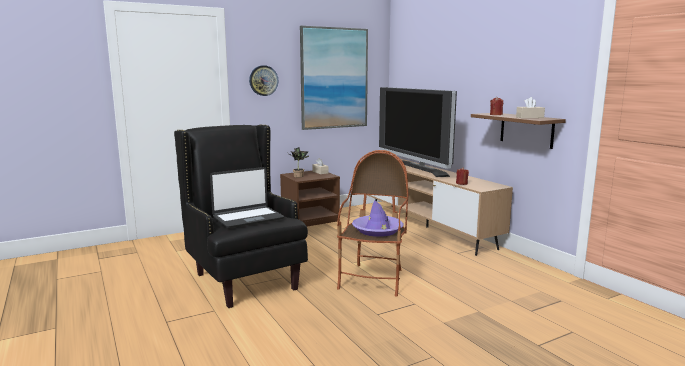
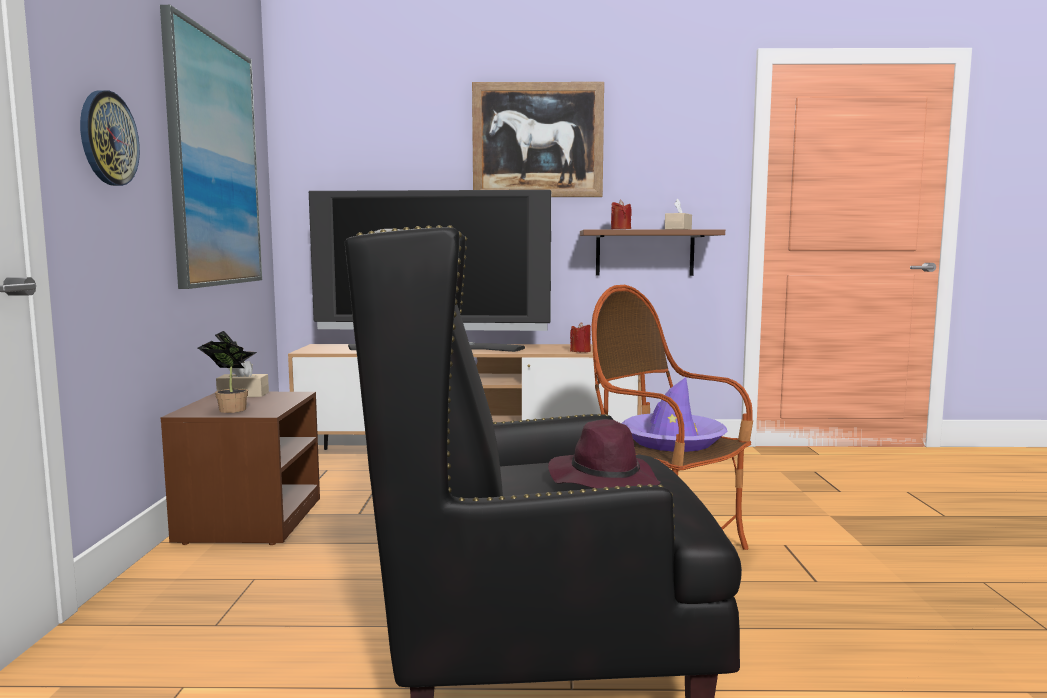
camera: 60 degrees left, 5 degrees down
(248, 218) = (603, 480): laptop -> purple hat
(479, 58) = (537, 140): none -> picture

